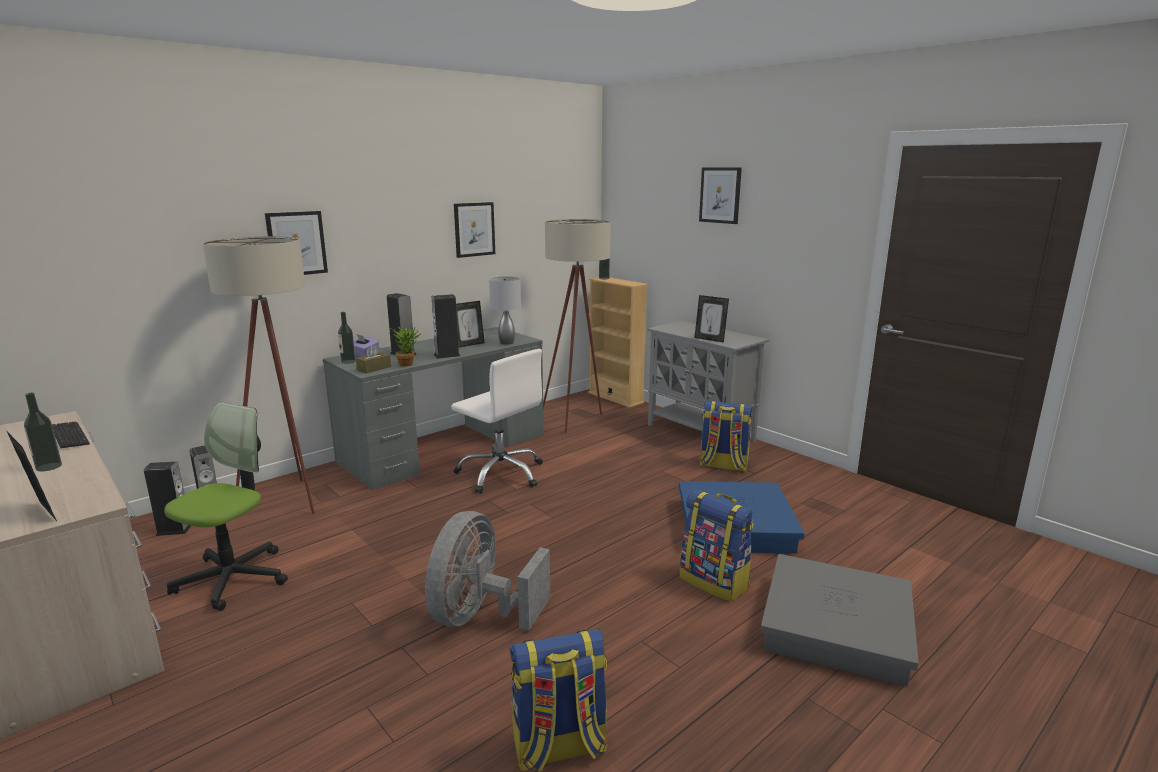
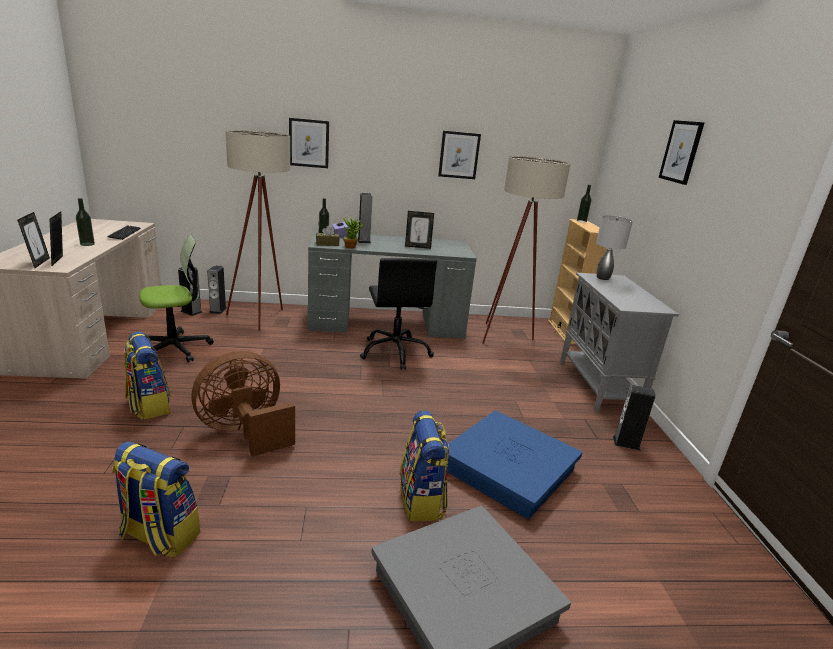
camera: 35 degrees right, 5 degrees up
(447, 355) = (388, 249): speaker -> speaker (626, 443)
(480, 616) = (245, 432): grey fan -> brown fan
(501, 473) = (395, 352): white office chair -> black office chair
(507, 342) = (446, 252): grey table lamp -> grey table lamp (603, 278)
(710, 339) = (613, 296): picture frame -> picture frame (60, 261)
(723, 465) = (576, 419): backpack -> backpack (148, 405)

